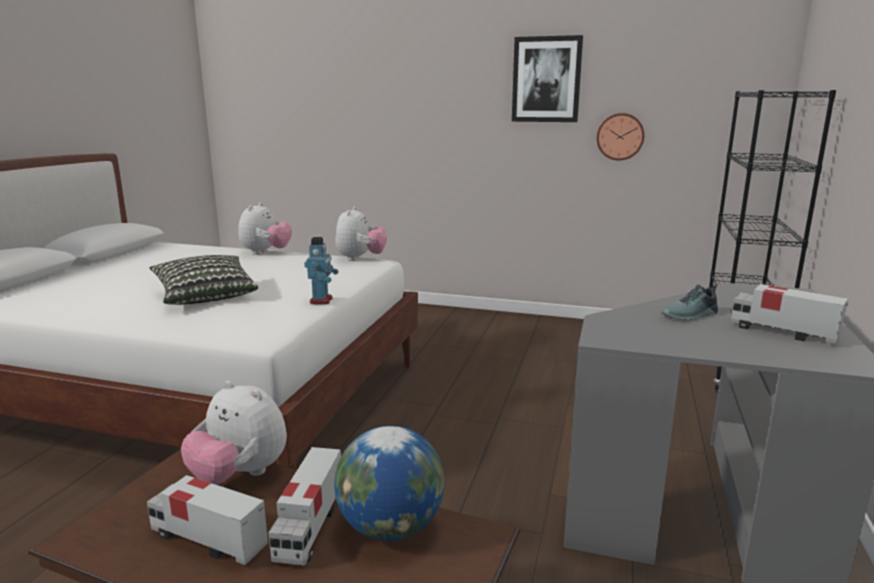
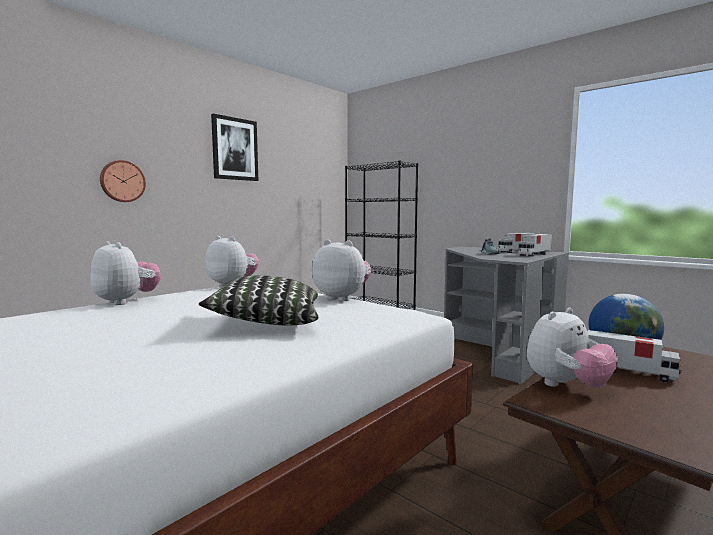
camera: 65 degrees left, 10 degrees down
(208, 540) = (658, 400): toy truck -> toy truck (534, 254)
(322, 300) = (343, 298): toy robot -> plush toy
(620, 136) = (280, 191): wall clock -> wall clock (122, 181)

